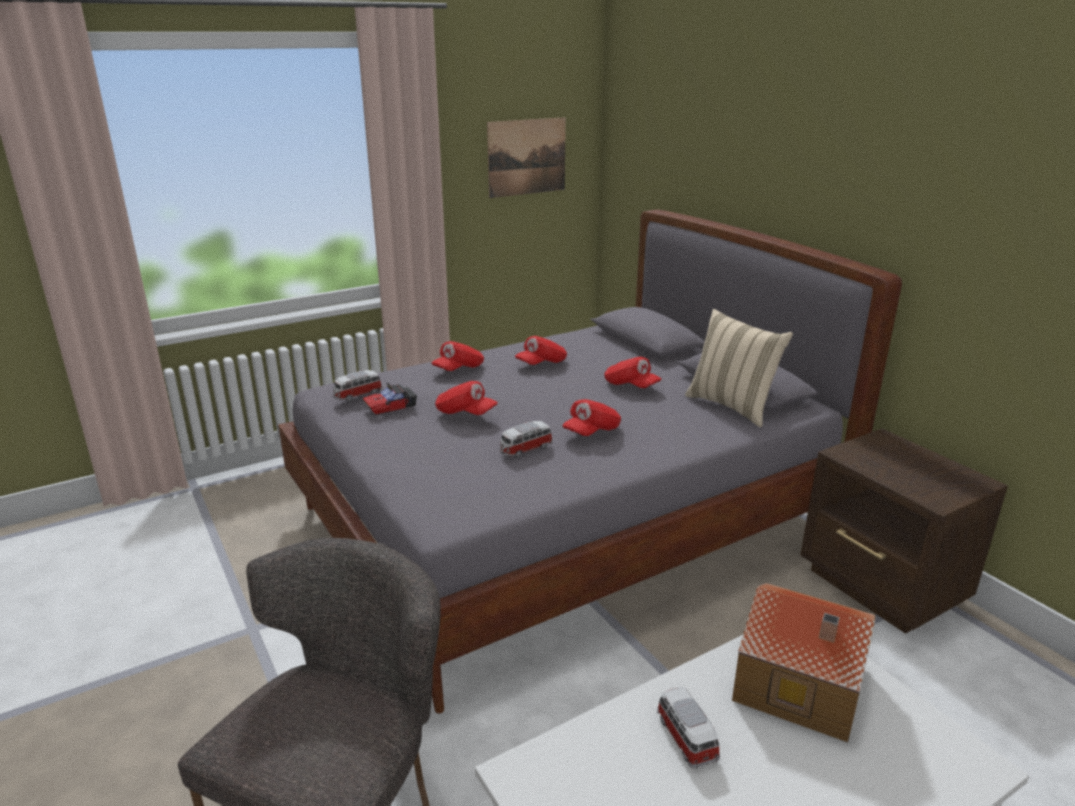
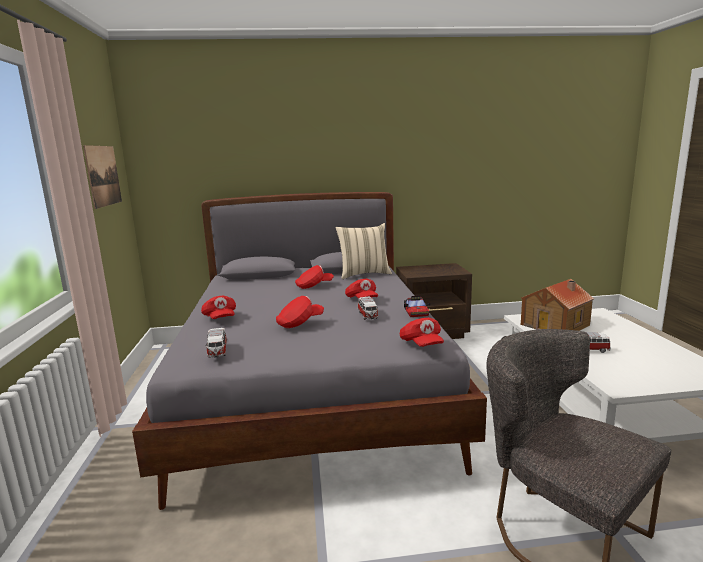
camera: 65 degrees left, 10 degrees down
(390, 405) = (256, 341): toy car -> toy car (416, 312)
(541, 363) = (250, 298): red cap -> red cap (421, 344)

